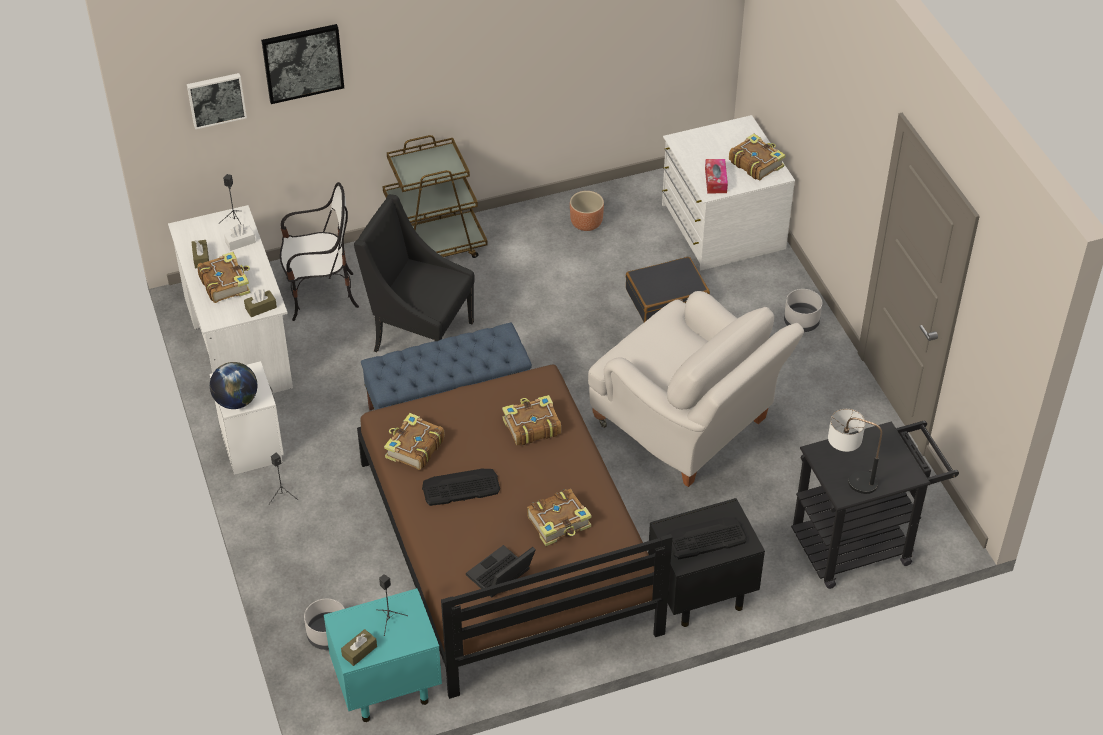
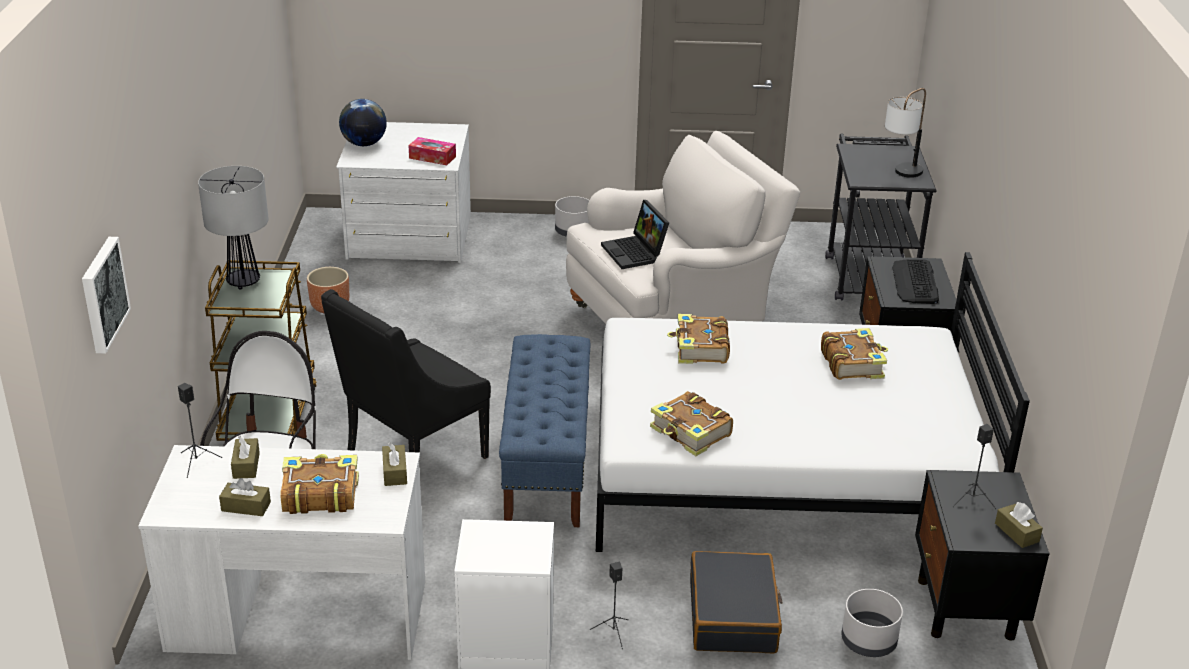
camera: 70 degrees left, 15 degrees down
(236, 401) = (526, 555): globe -> globe (364, 144)
(240, 242) = (246, 465): white tissue box -> brown tissue box
(302, 62) = (138, 196): picture -> none
(386, 687) = (966, 609): turquoise nightstand -> black nightstand
(437, 157) = (244, 282): none -> table lamp
(460, 487) = (771, 413): keyboard -> none
(500, 576) = (920, 415): laptop -> laptop (636, 253)
(506, 546) = (782, 471): brown bed -> white bed
(666, 299) = (486, 290): black suitcase -> black suitcase (733, 616)
(756, 163) = (426, 134): book -> none

